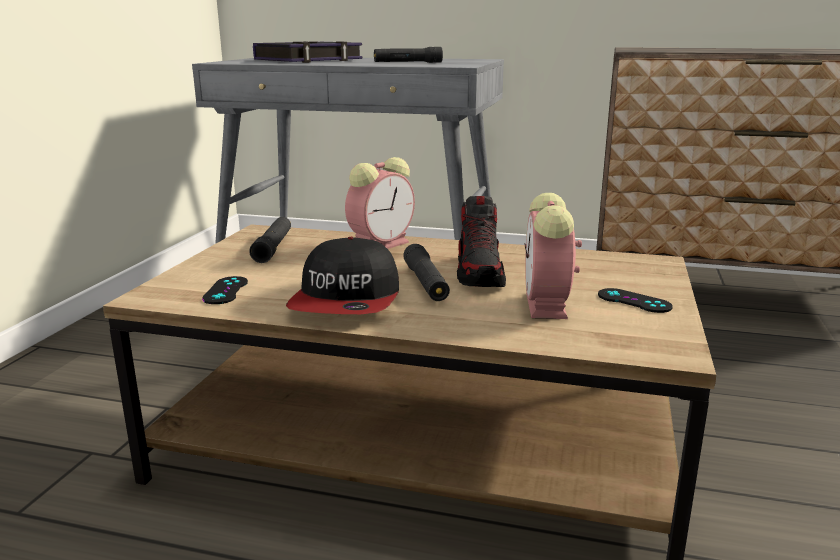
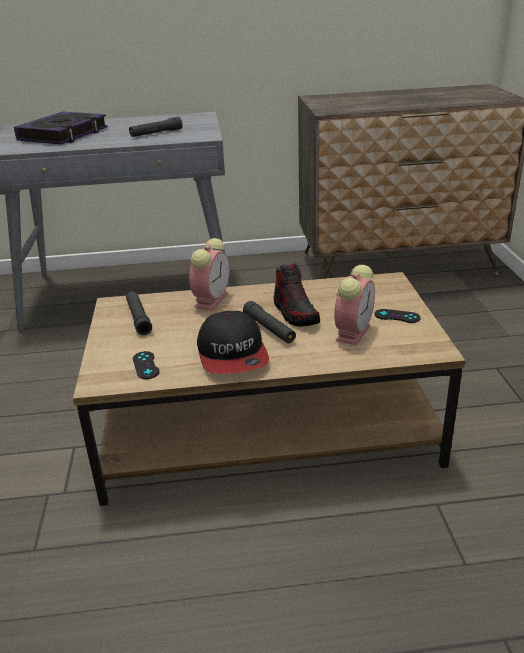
camera: 20 degrees left, 10 degrees up
(547, 306) = (353, 332): alarm clock -> alarm clock turned 135 degrees counterclockwise

